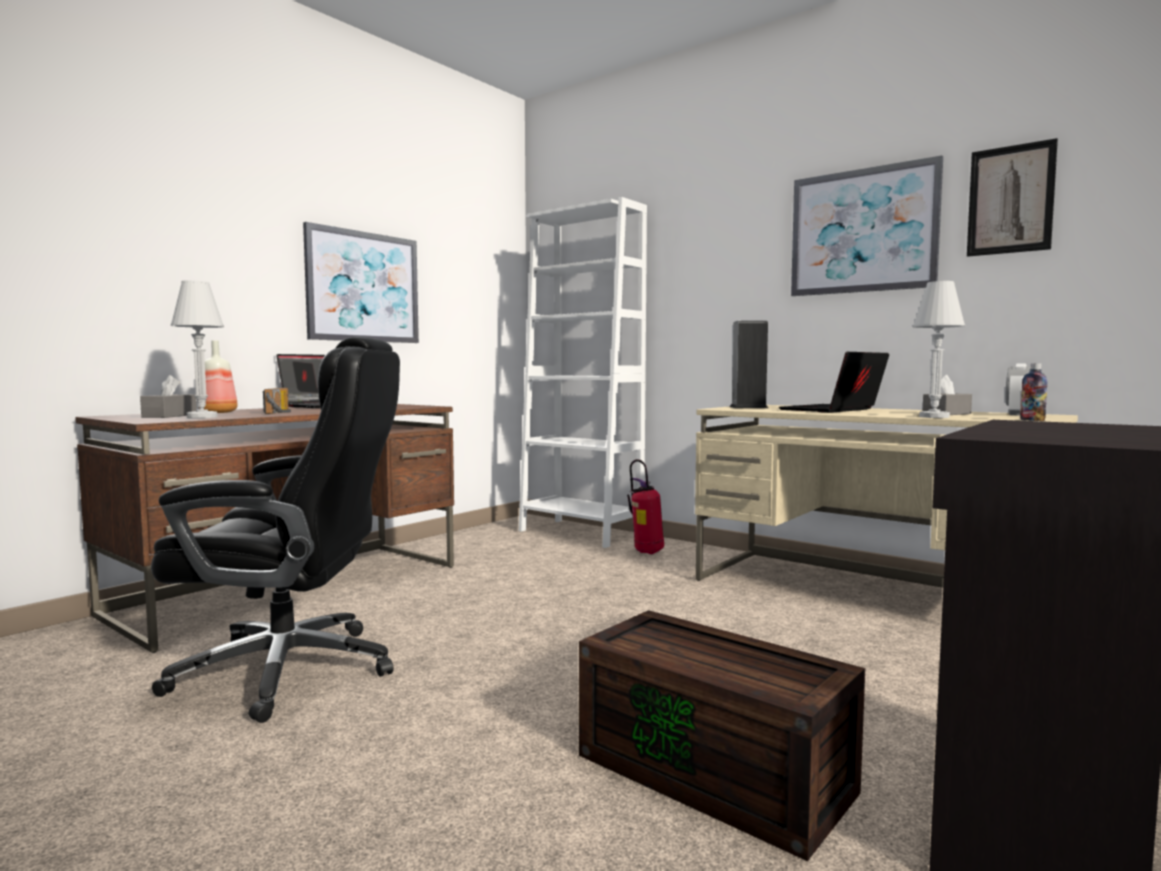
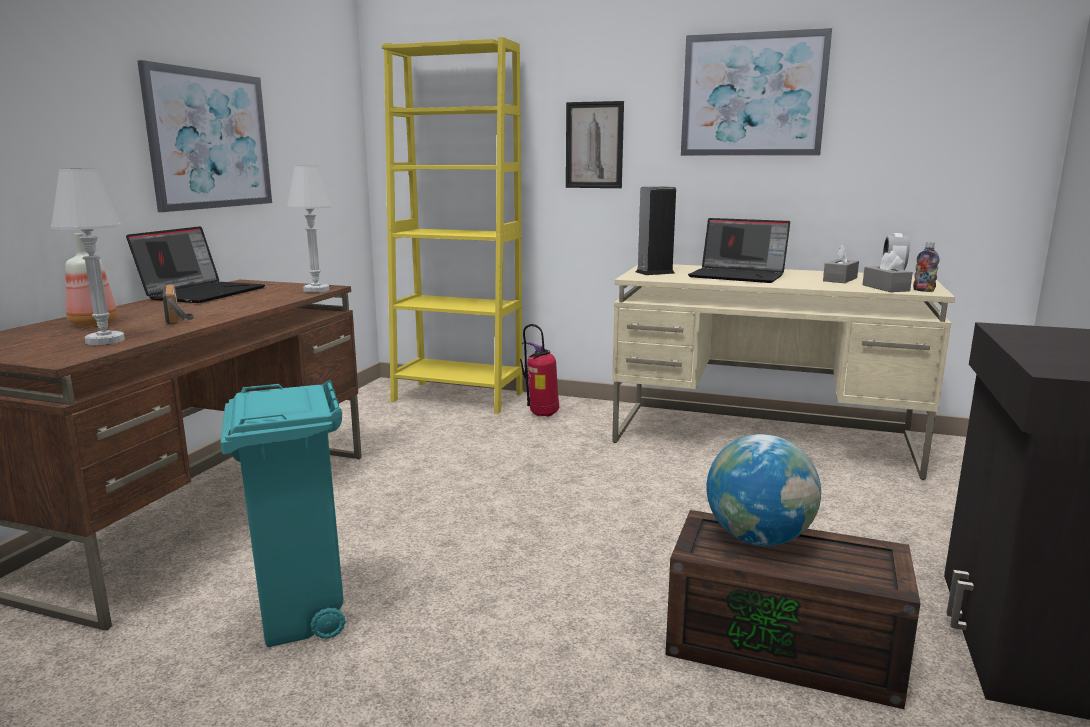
camera: 20 degrees left, 10 degrees up
(170, 416) = (49, 340): grey tissue box -> grey tissue box (885, 288)
(291, 670) = (302, 620): black office chair -> turquoise trash can
(580, 533) = (457, 397): white bookcase -> yellow bookcase
(690, 639) = (758, 539): none -> globe
(833, 410) = (738, 276): laptop -> laptop turned 90 degrees counterclockwise
(934, 417) = (843, 287): white table lamp -> white table lamp (316, 290)
(1010, 200) = (888, 78): picture -> picture (594, 145)

